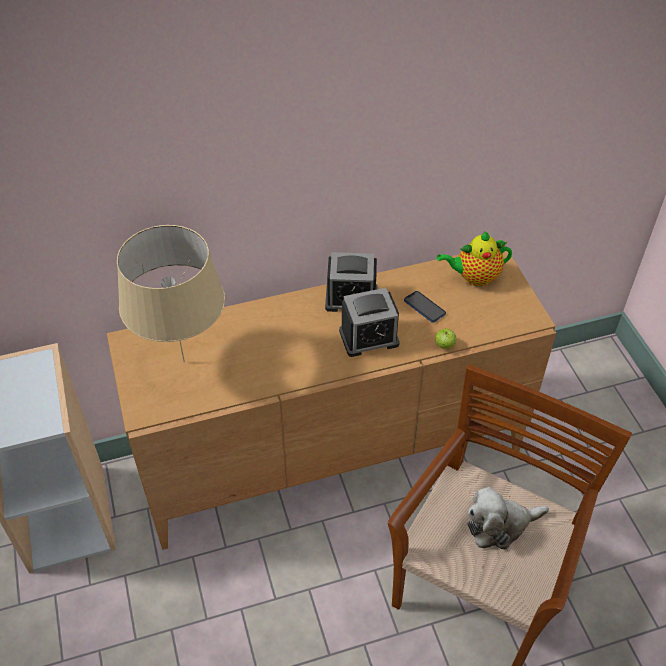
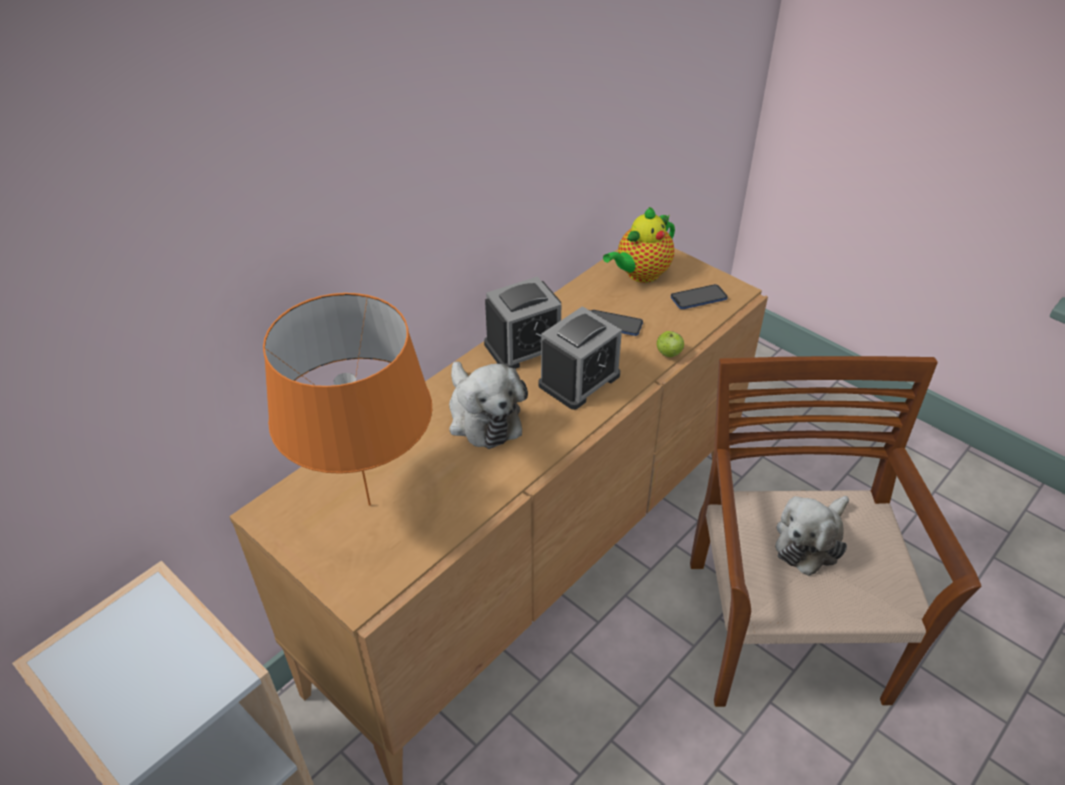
camera: 30 degrees left, 5 degrees down
(184, 362) = (370, 504): beige table lamp -> orange table lamp
(289, 335) = (482, 416): none -> plush toy
(501, 313) = (698, 298): none -> phone

